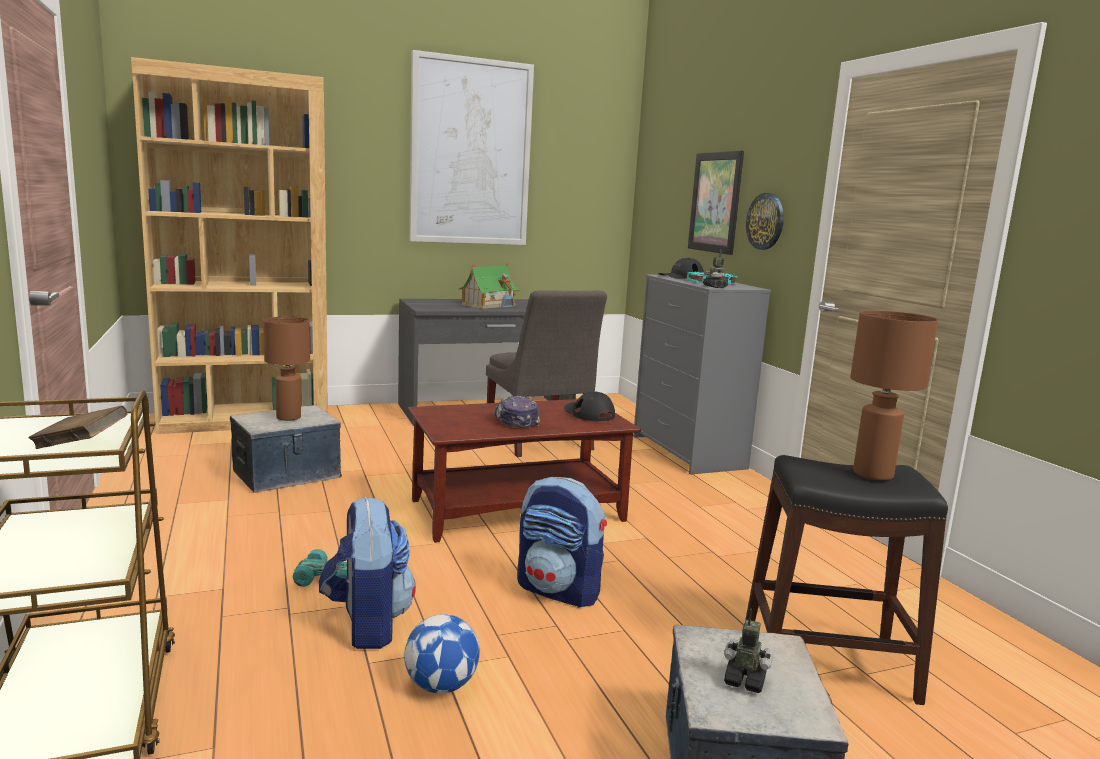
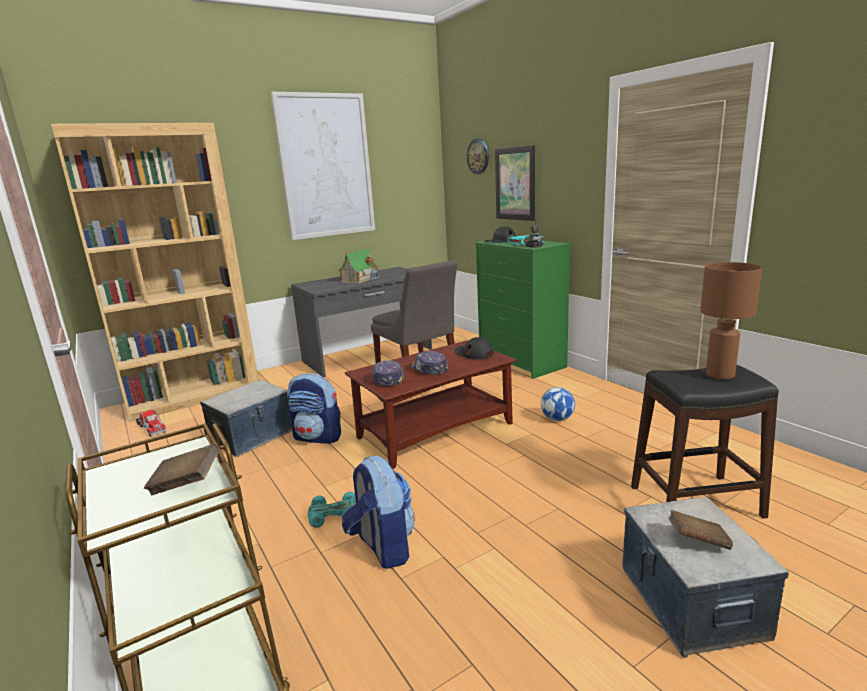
camera: 10 degrees left, 5 degrees up
(176, 444) = (151, 428): none -> toy truck
(288, 417) = (246, 394): brown table lamp -> none
(441, 686) = (462, 583): football -> football (557, 419)
(454, 422) = (387, 379): none -> cap
(559, 591) = (499, 488): backpack -> backpack (318, 437)
(688, 452) = (522, 362): grey dresser -> green dresser
(744, 681) = (698, 541): toy robot -> brown book
(765, 221) = (559, 195): wall clock -> wall clock (478, 156)

